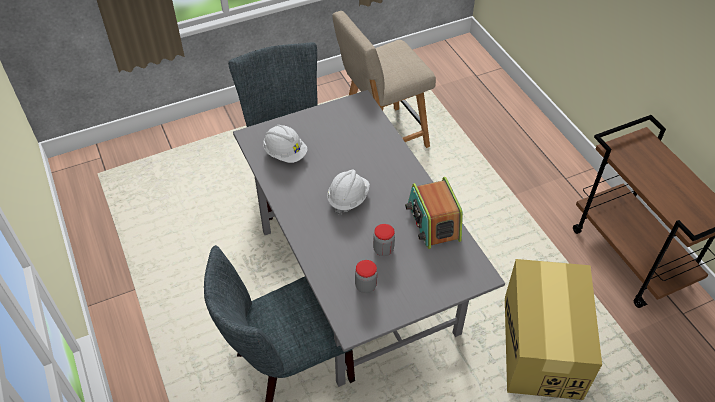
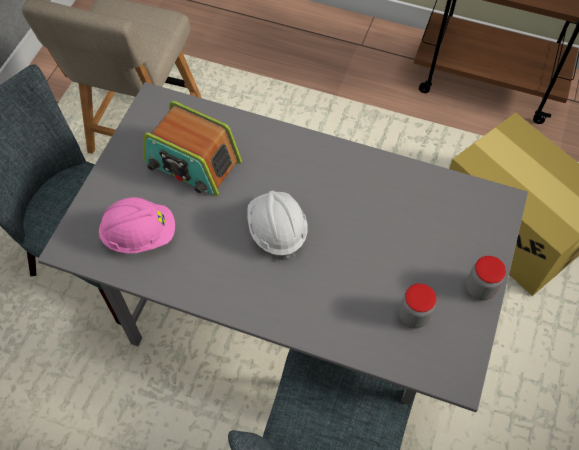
camera: 45 degrees left, 10 degrees up
(285, 153) = (140, 235): white hard hat -> pink hard hat
(383, 249) = (382, 258): jar -> jar (480, 288)
(433, 222) = (392, 183): radio -> radio (192, 163)

